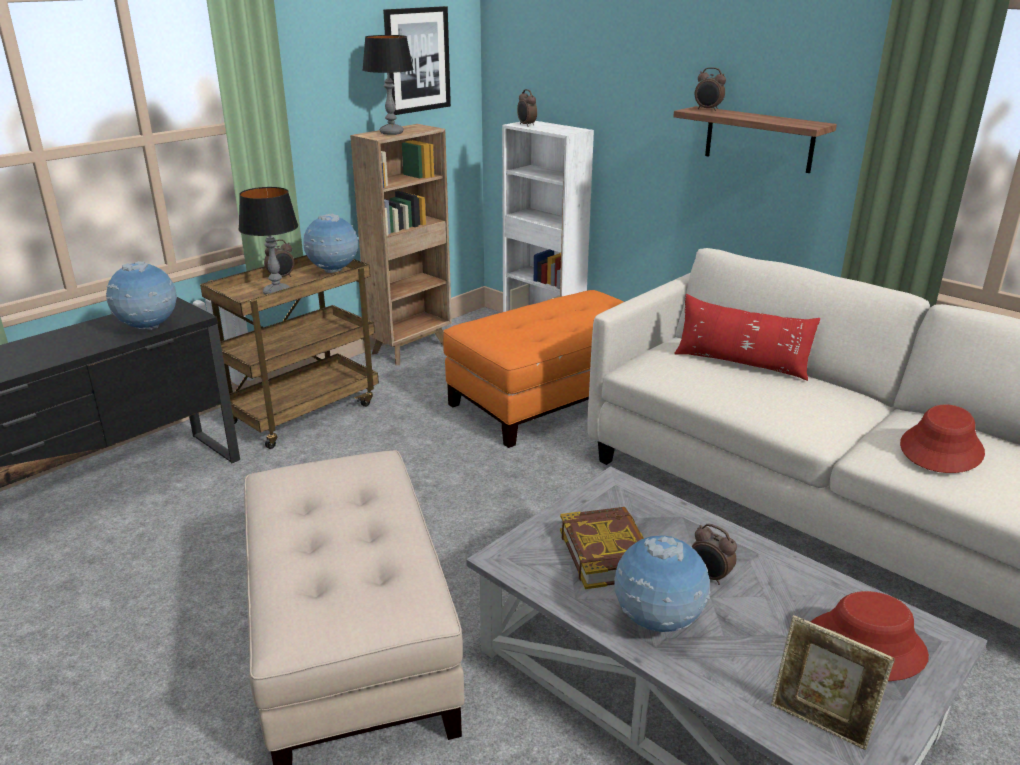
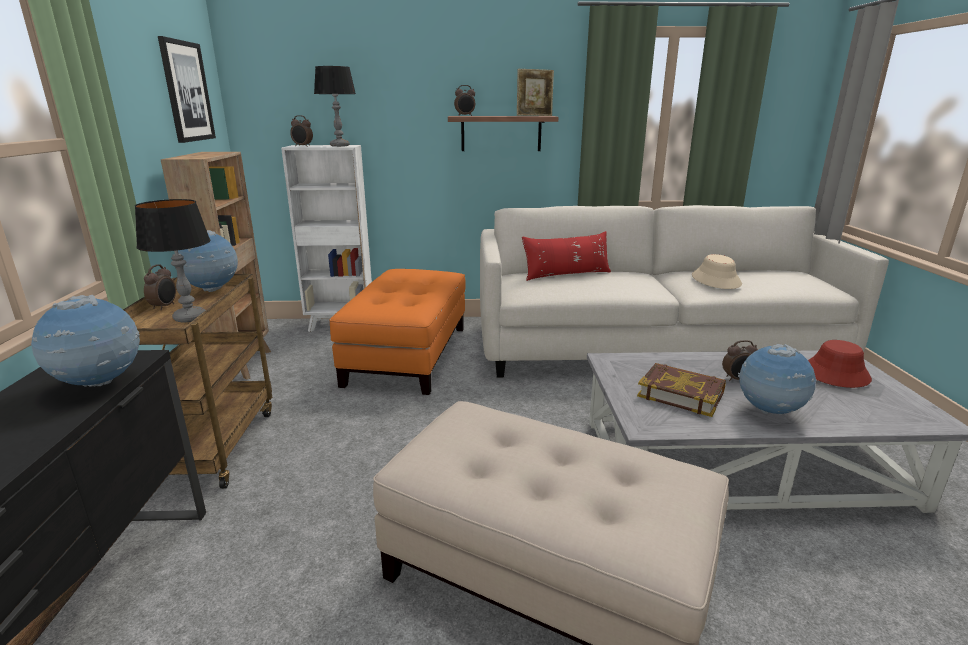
camera: 45 degrees left, 5 degrees down
(392, 133) = (201, 155): table lamp -> table lamp (340, 146)
(819, 724) = (895, 413): picture frame -> picture frame (534, 116)
(941, 449) = (716, 280): red hat -> beige hat

